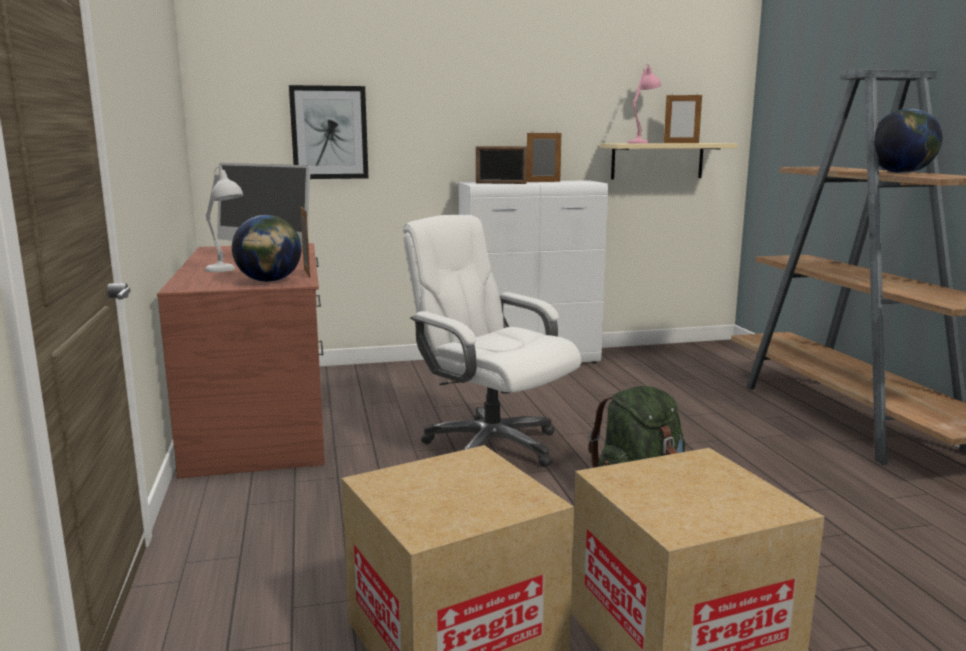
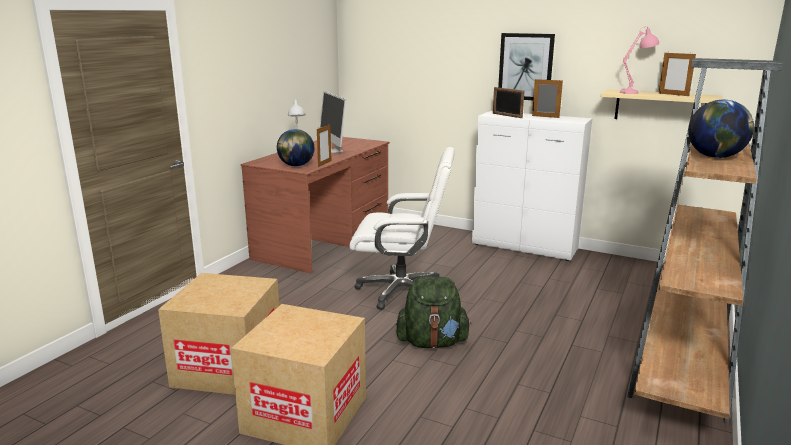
camera: 40 degrees right, 5 degrees up
(329, 132) = (412, 71): picture -> picture (525, 67)
(491, 445) = (401, 291): white office chair -> white office chair turned 105 degrees clockwise

